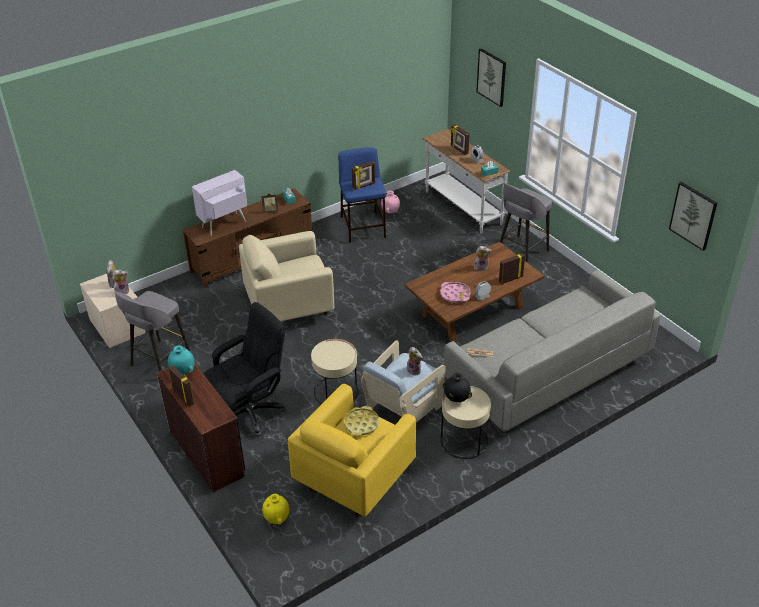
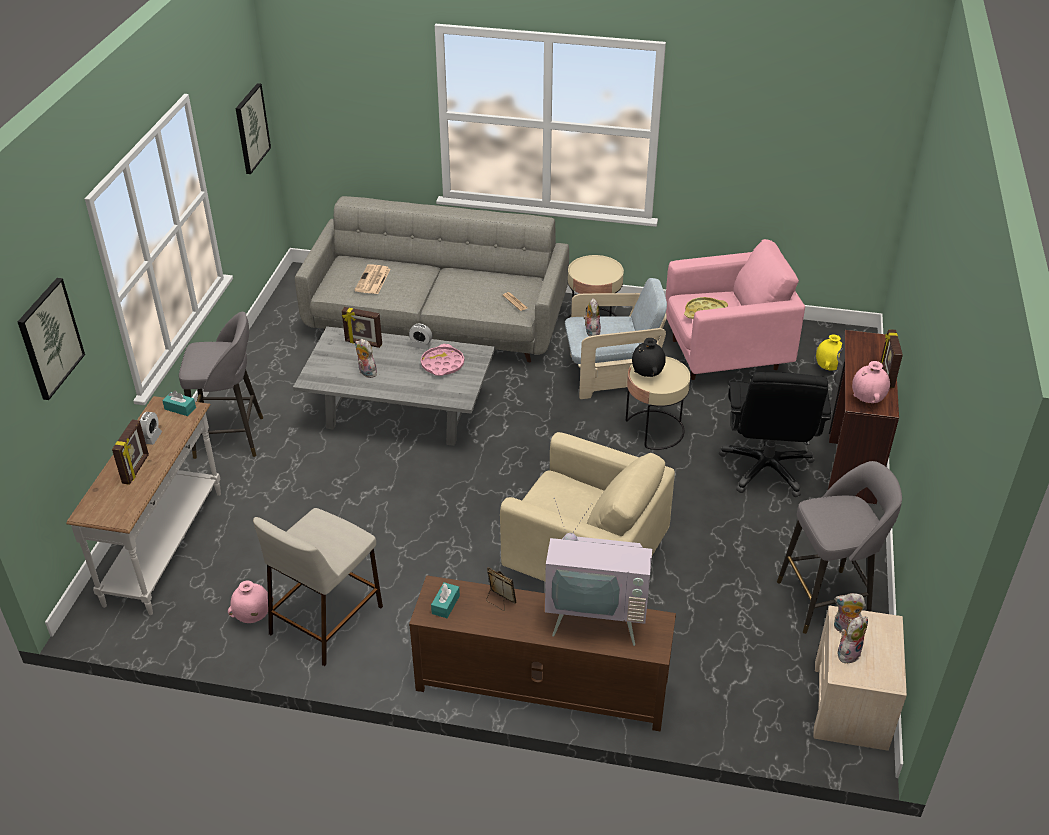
camera: 135 degrees left, 0 degrees up
(183, 372) = (867, 400): turquoise vase -> pink vase
(250, 411) = (766, 468): black office chair -> black office chair turned 90 degrees counterclockwise
(354, 478) = (725, 355): yellow armchair -> pink armchair
(363, 227) = (327, 619): blue stool -> beige stool
(364, 186) = (326, 533): picture frame -> none
(456, 398) = (599, 277): black vase -> black vase (647, 374)
(472, 311) = (400, 413): brown coffee table -> grey coffee table
(573, 311) = (373, 280): none -> newspaper

